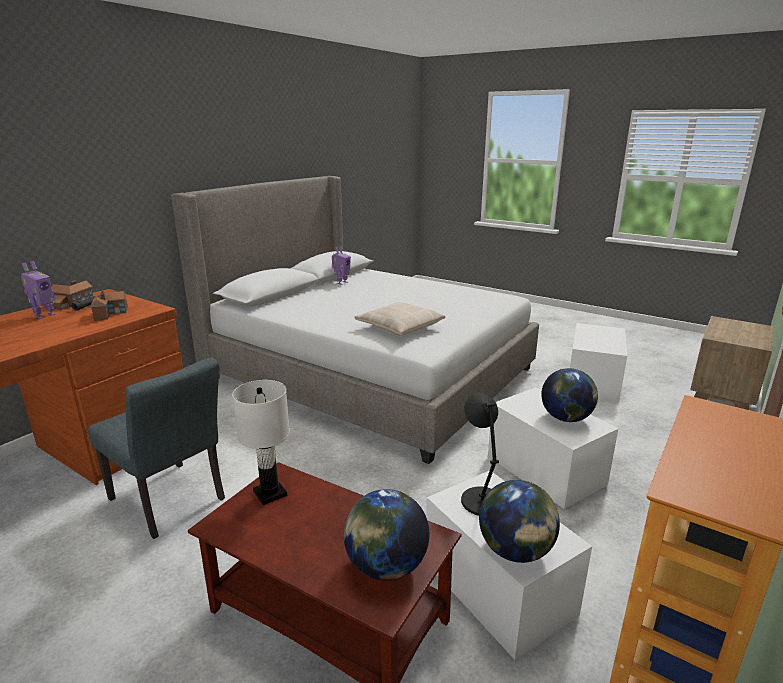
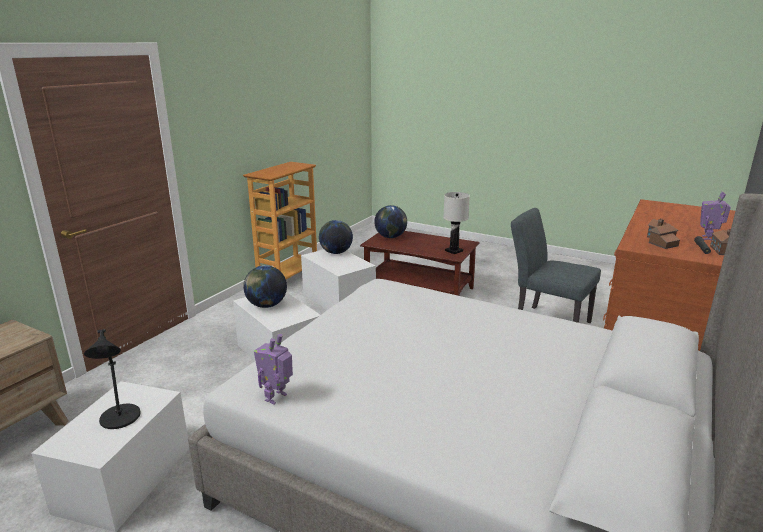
camera: 175 degrees right, 0 degrees up
(341, 283) = (563, 424): toy robot -> toy robot (277, 398)
(399, 326) = (411, 306): beige pillow -> none
(481, 500) = (347, 265): black table lamp -> black table lamp (120, 418)

